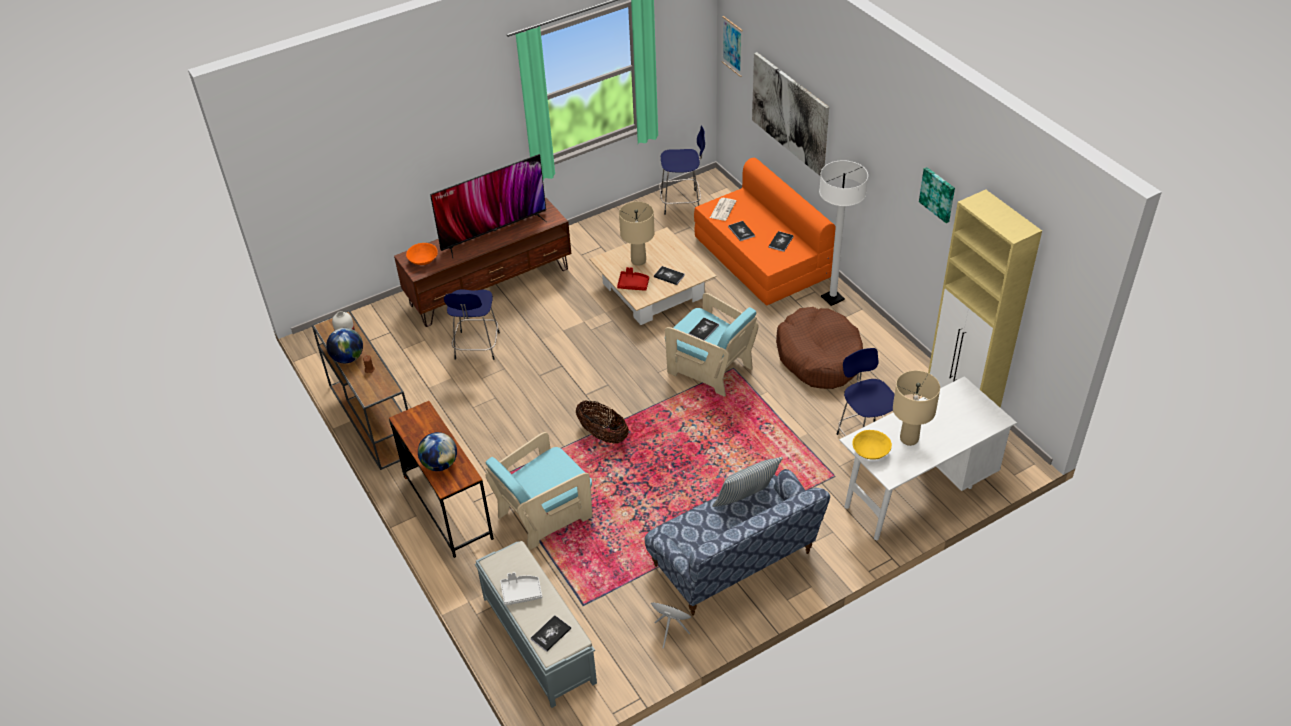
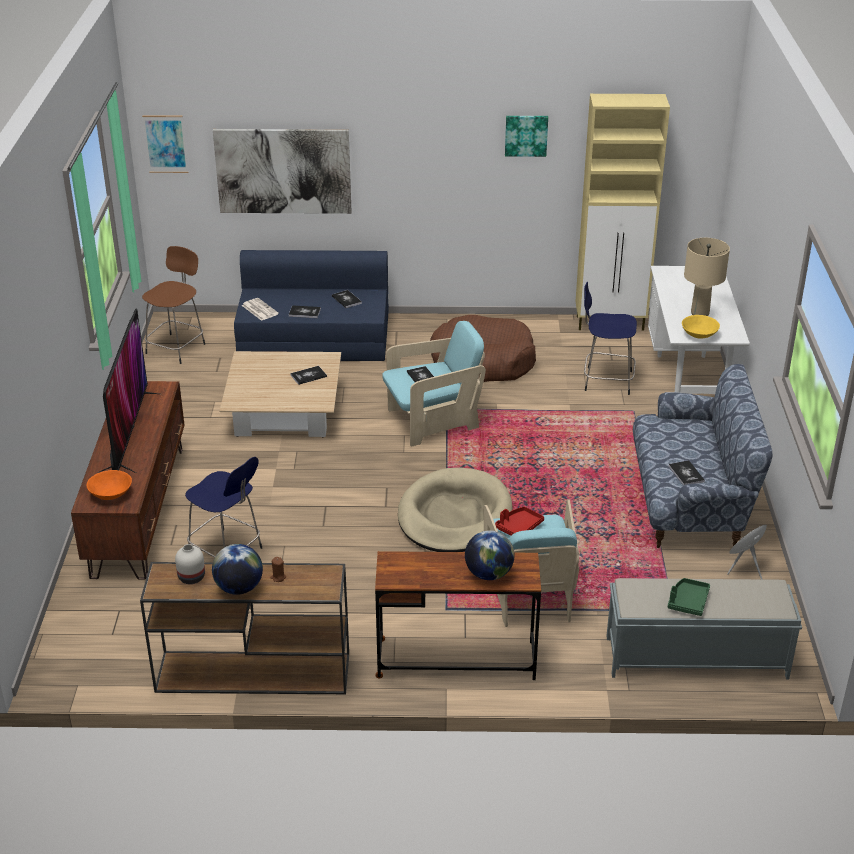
camera: 60 degrees left, 10 degrees down
(521, 592) = (688, 602): grey tray -> green tray
(551, 634) = (756, 600): book -> book (686, 474)
(603, 434) = (454, 516): basket -> beige dog bed
(633, 284) = (294, 399): red tray -> red tray (518, 527)
(639, 261) = (263, 384): beige table lamp -> none
(682, 202) = (177, 347): blue stool -> brown stool
(746, 501) = (666, 438): pillow -> none
(762, 255) = (314, 337): orange sofa -> blue sofa
(832, 298) = (416, 326): white floor lamp -> none

